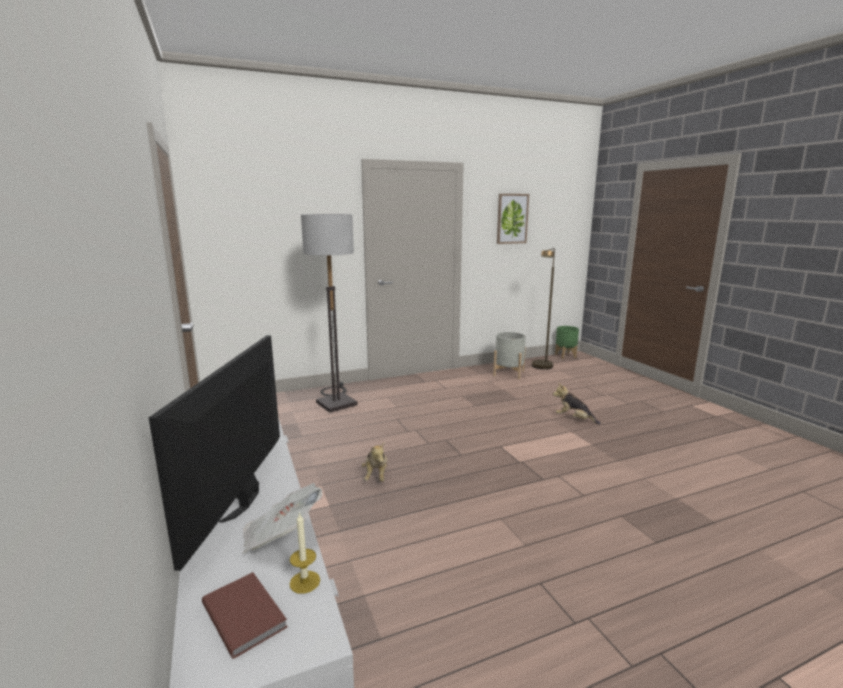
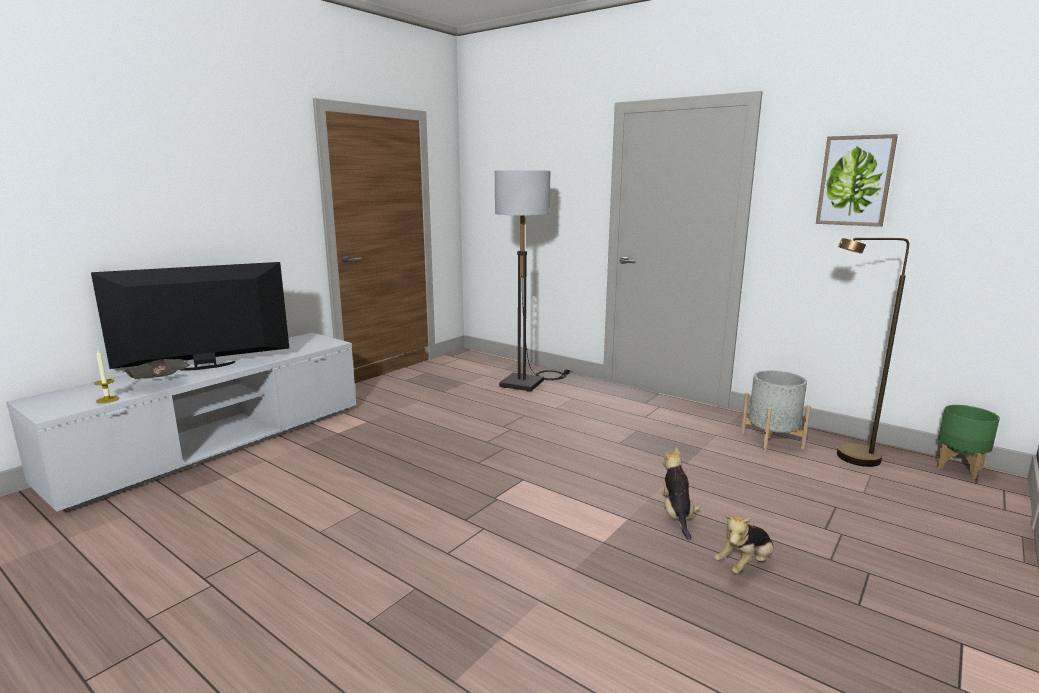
camera: 60 degrees right, 0 degrees up
(245, 613) = (80, 395): brown book -> none
(376, 475) = (399, 436): plush toy -> plush toy (745, 565)

